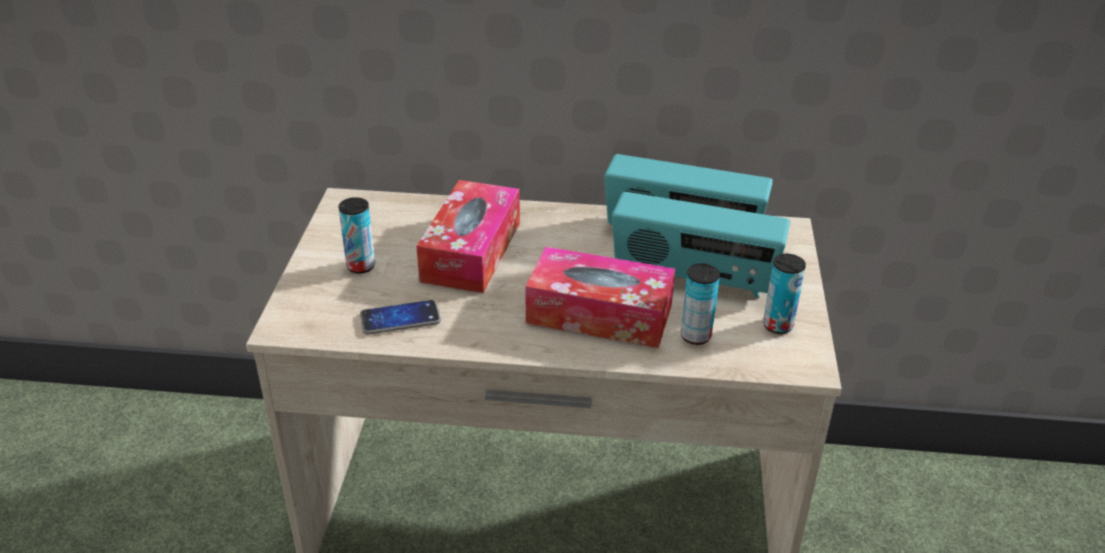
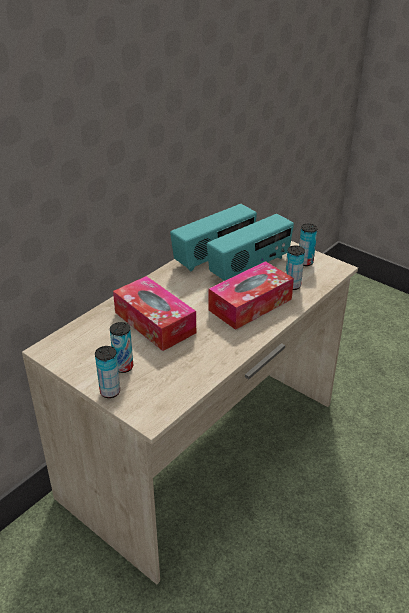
camera: 55 degrees left, 0 degrees up
(307, 276) = (110, 392): none -> can
(400, 319) = (189, 370): phone -> none

